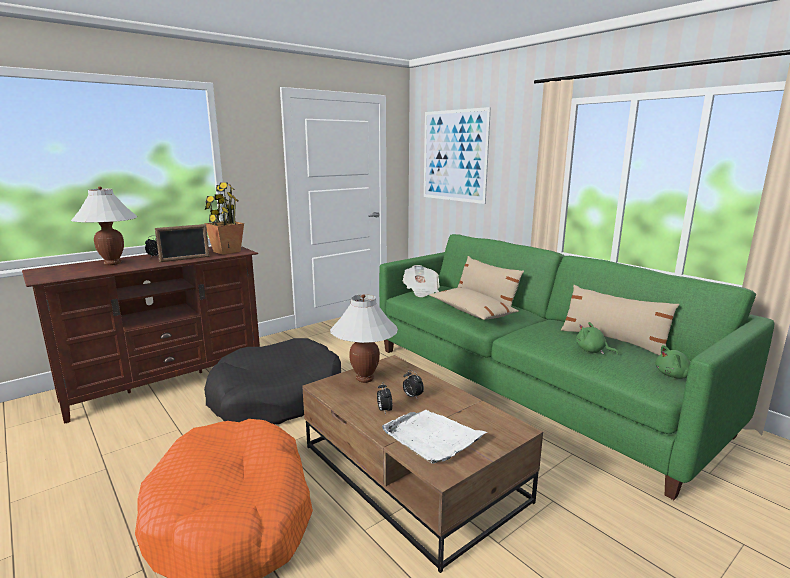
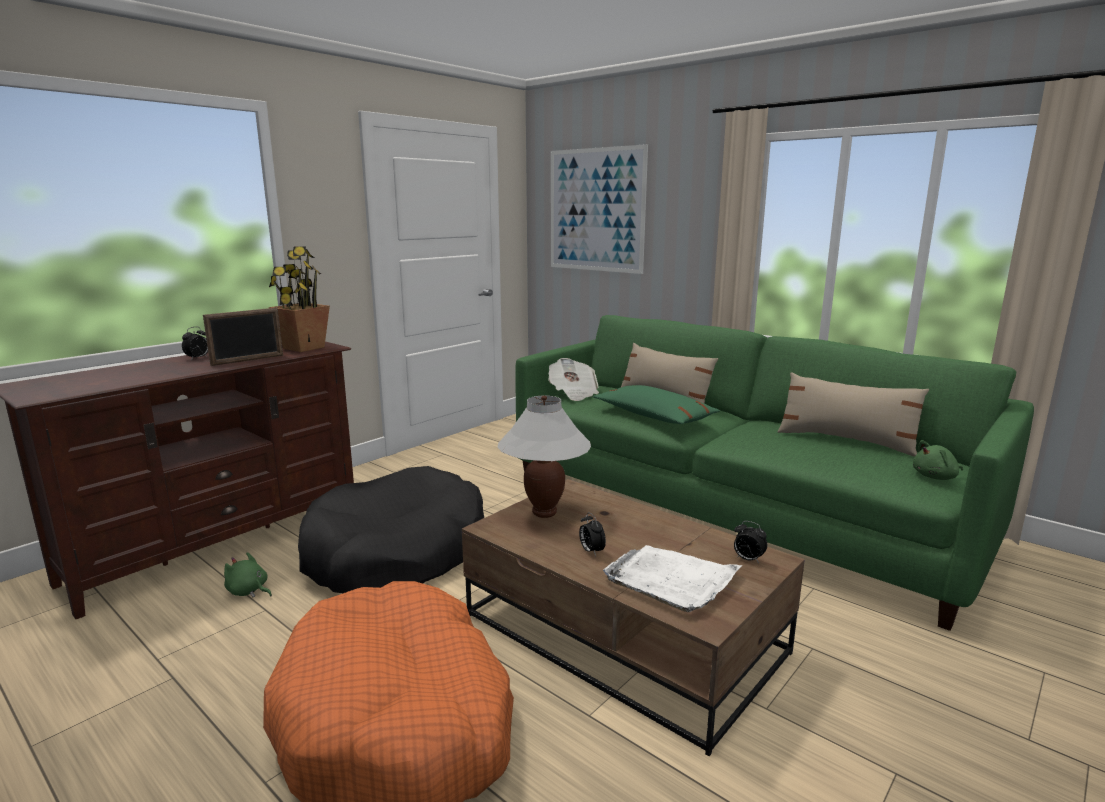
camera: 10 degrees left, 0 degrees up
(112, 263) = (136, 370): white table lamp -> none
(412, 396) = (619, 530): alarm clock -> alarm clock (747, 559)
(471, 312) = (654, 416): beige pillow -> green pillow
(592, 351) = (829, 454): green plush toy -> green plush toy (249, 591)

